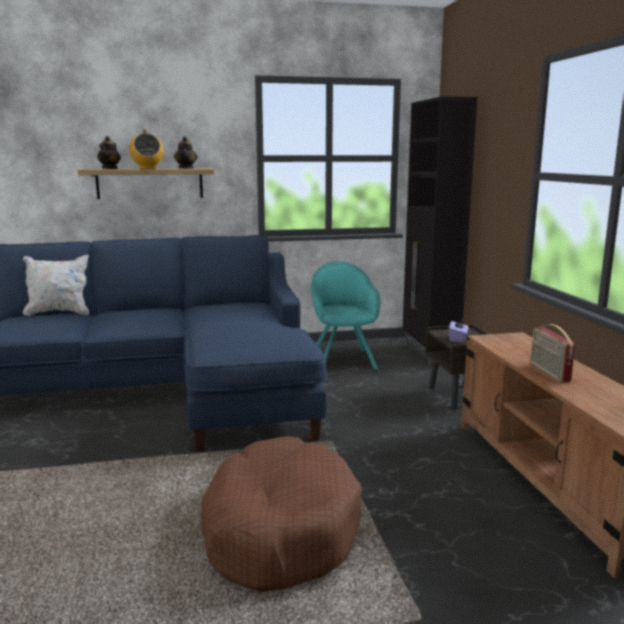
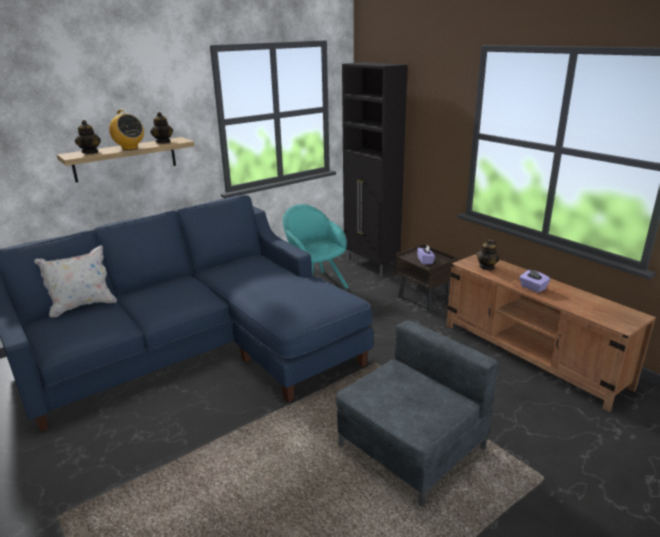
camera: 25 degrees left, 10 degrees up
(279, 530) = (410, 447): brown dog bed -> grey armchair
(511, 345) = (487, 267): none -> teapot
(548, 372) = (532, 288): radio -> purple tissue box

